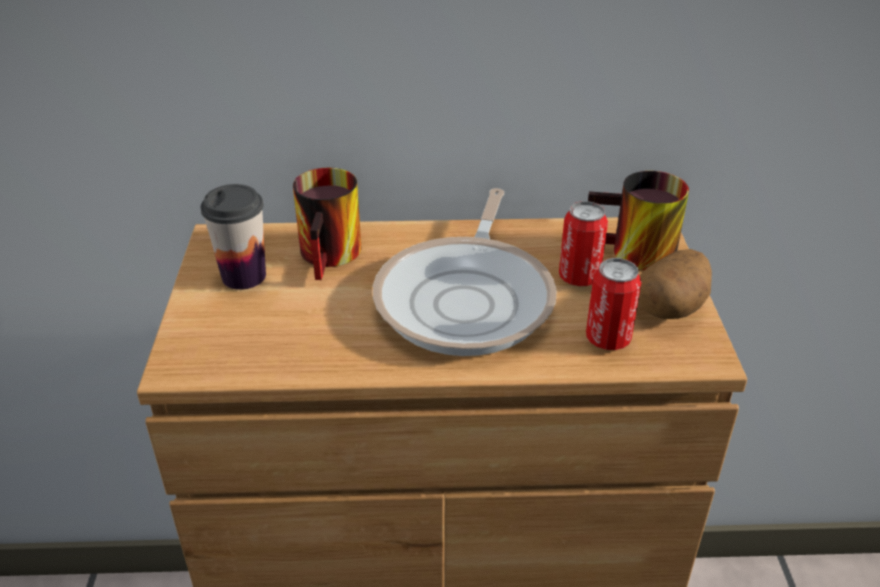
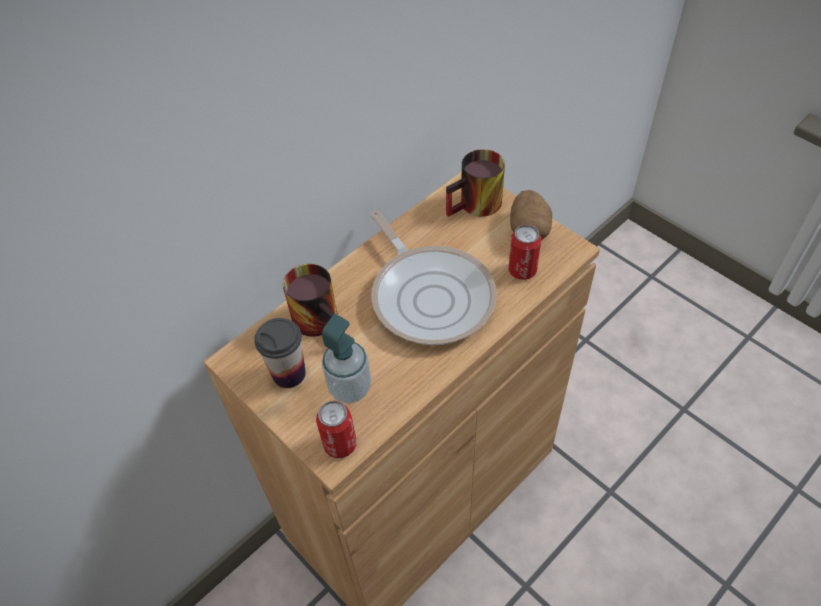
camera: 40 degrees left, 15 degrees up
(277, 323) = (350, 388): none -> soap dispenser
(579, 277) = (468, 241): can -> can (340, 444)

